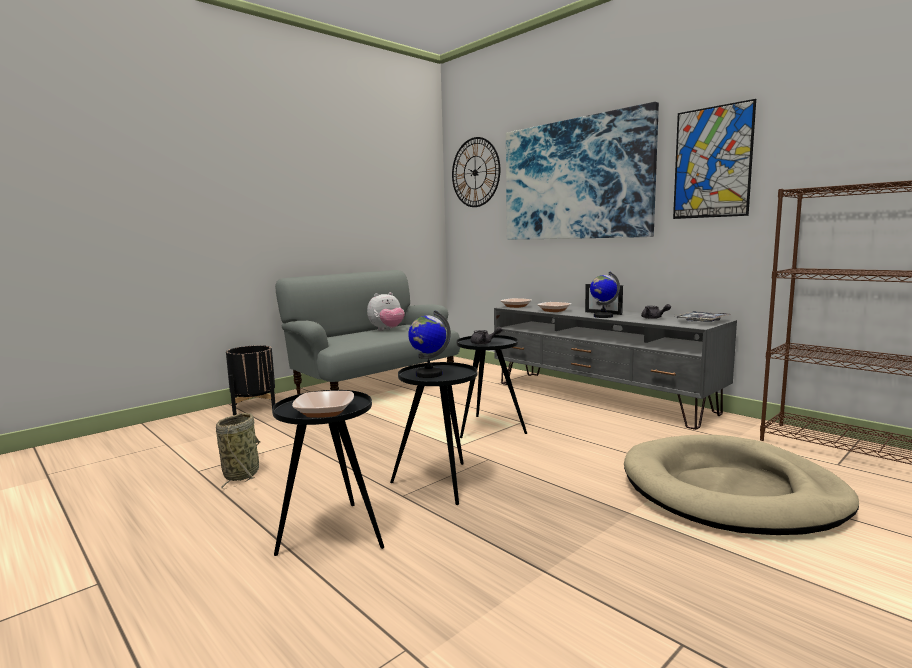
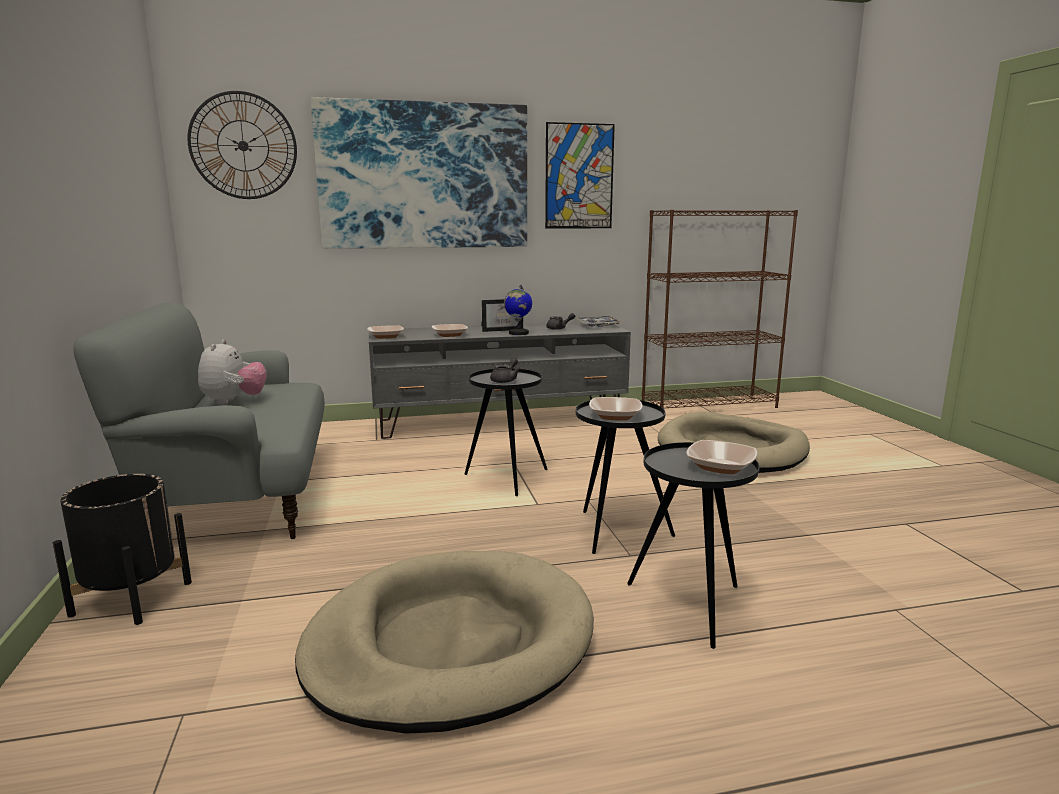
camera: 60 degrees left, 5 degrees up
(242, 474) = (450, 644): basket -> beige dog bed
(428, 374) = (615, 416): globe -> bowl

